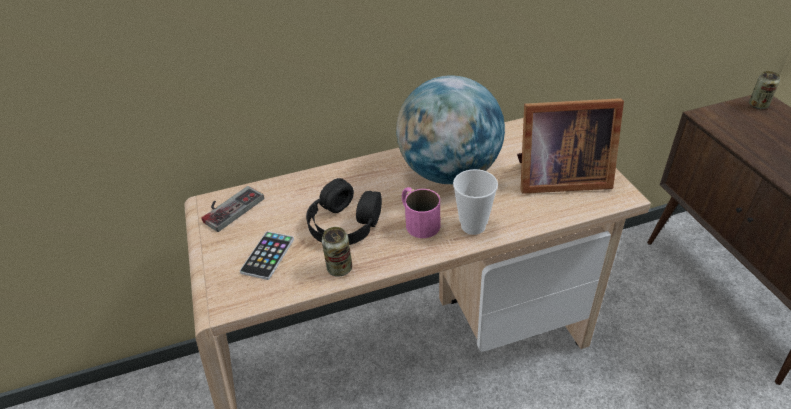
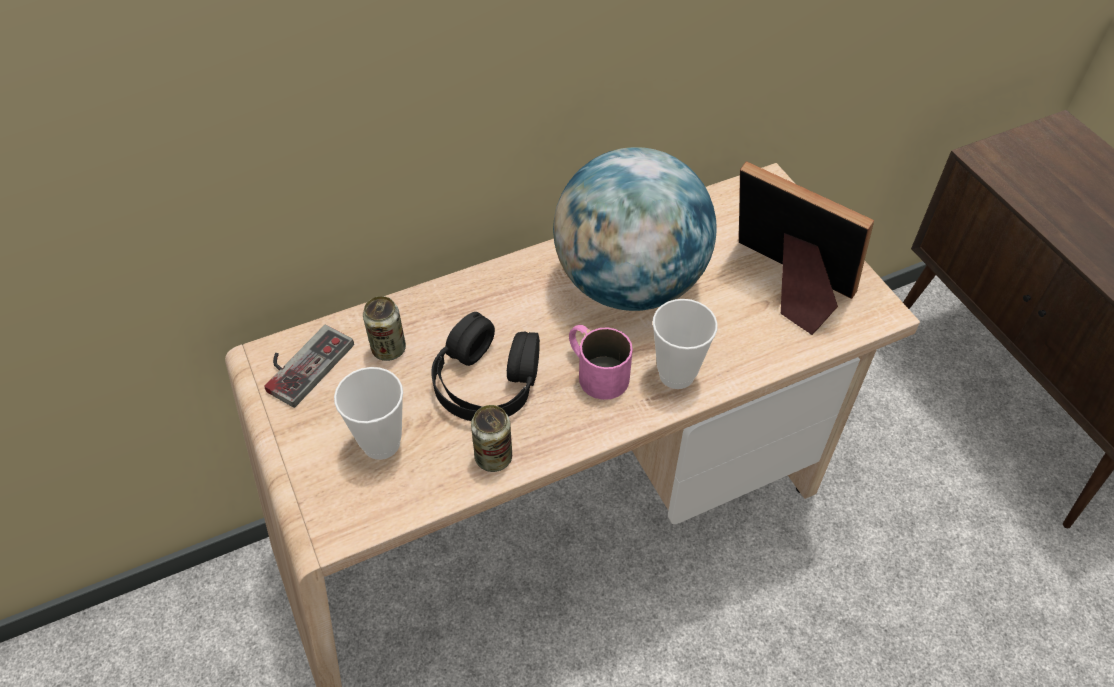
camera: 10 degrees left, 10 degrees up
(268, 255) = (381, 443): phone -> cup
(557, 178) = (788, 286): picture frame -> picture frame turned 135 degrees counterclockwise
(758, 105) = (1056, 135): can -> can (388, 349)

